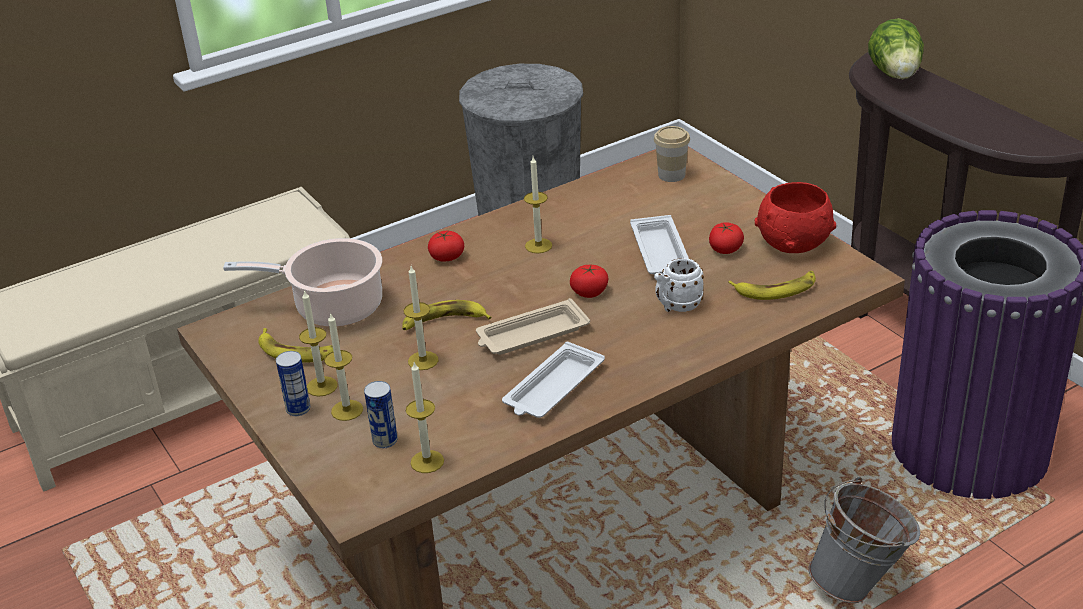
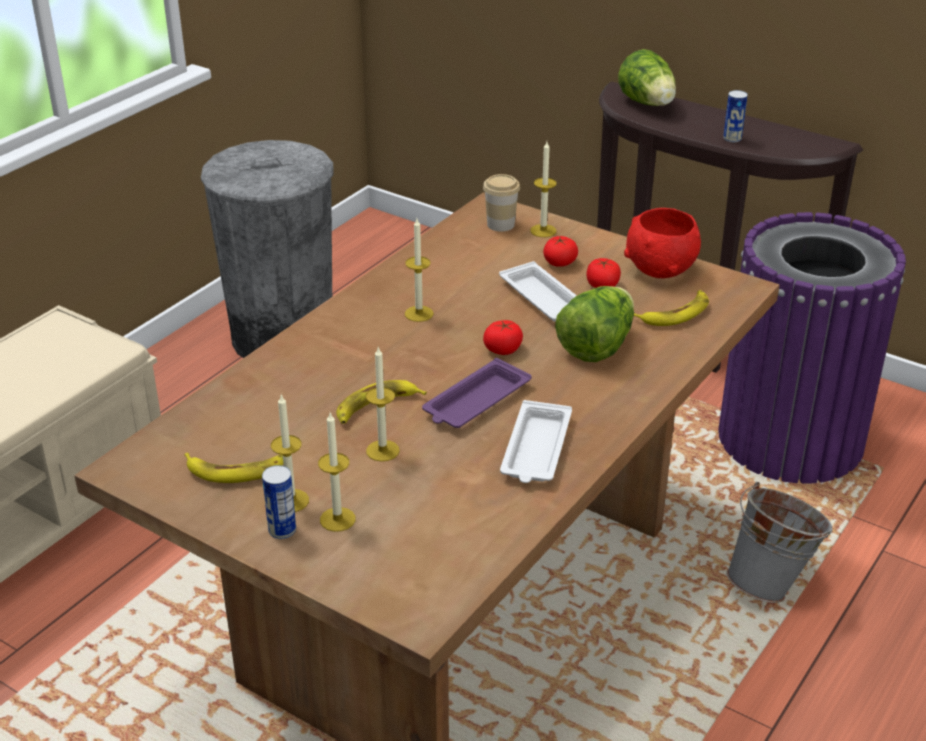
camera: 25 degrees left, 0 degrees up
(333, 307) = (243, 416): cooking pot -> none
(385, 440) = (402, 541): can -> can (732, 138)
(427, 461) = (462, 551): candle -> candle (543, 231)
(447, 257) = (331, 342): tomato -> tomato (559, 262)
(531, 335) = (475, 402): beige tray -> purple tray
(677, 306) = (596, 346): white mug -> lettuce

